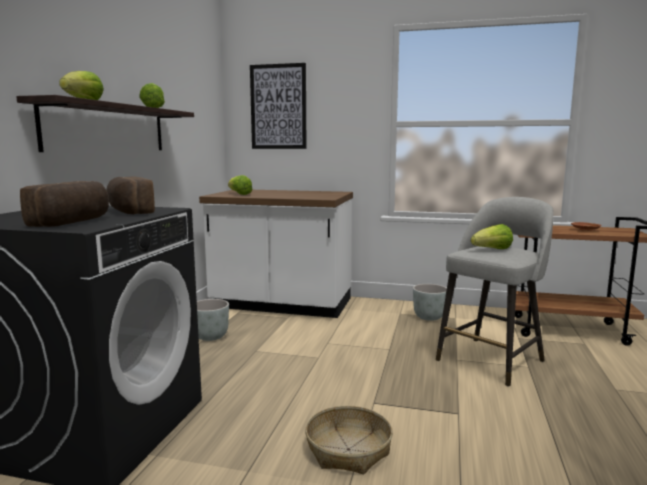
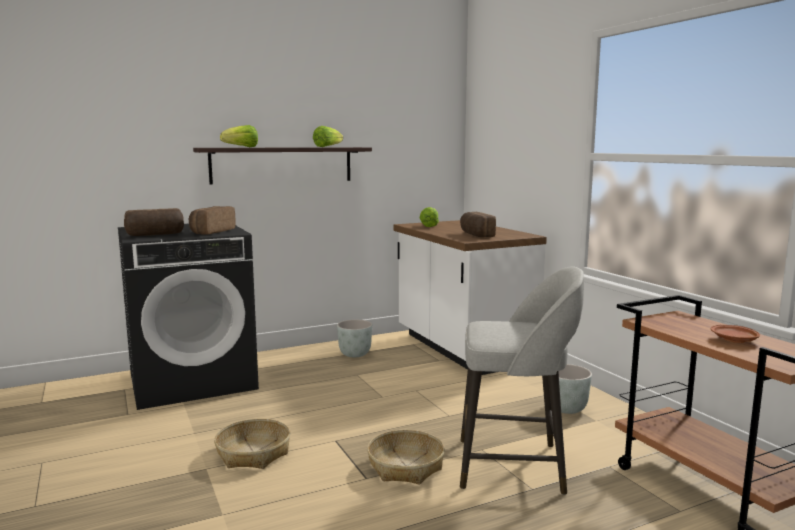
camera: 50 degrees right, 0 degrees up
(278, 107) = (499, 134): picture -> none
(309, 195) = (475, 235): none -> bread
(455, 392) = (406, 466): none -> basket
(492, 250) = (510, 327): lettuce -> none

